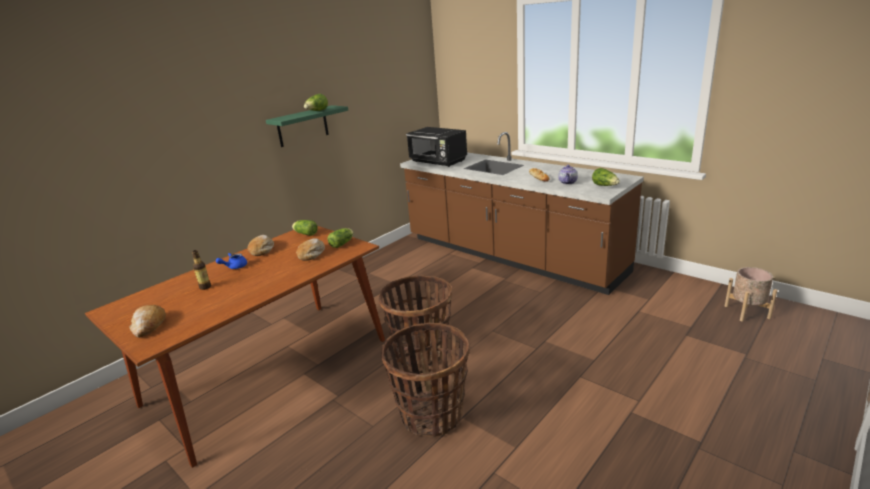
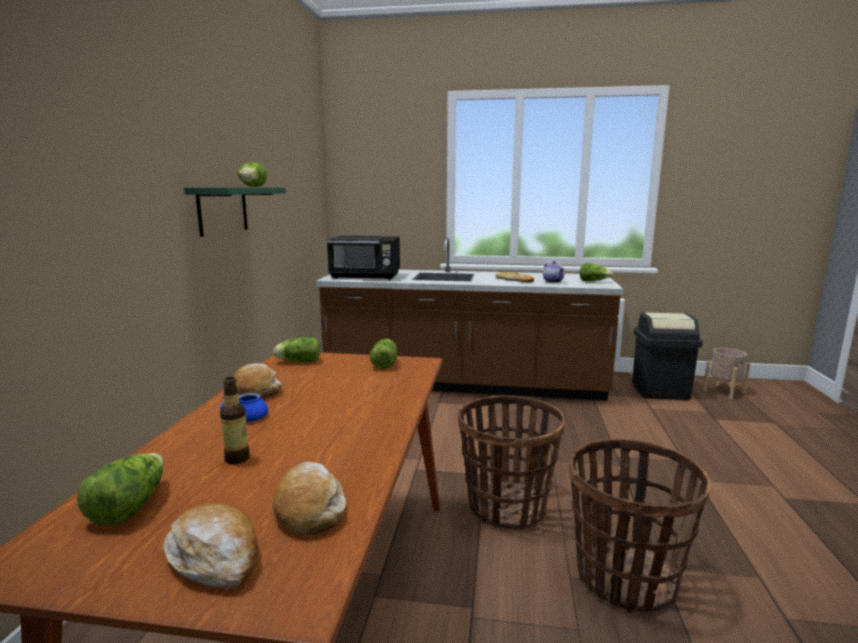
camera: 35 degrees left, 10 degrees down
(152, 298) = (129, 507): none -> lettuce
(312, 254) = (360, 380): bread -> bread (309, 508)
(675, 297) = (660, 391): none -> black trash can

